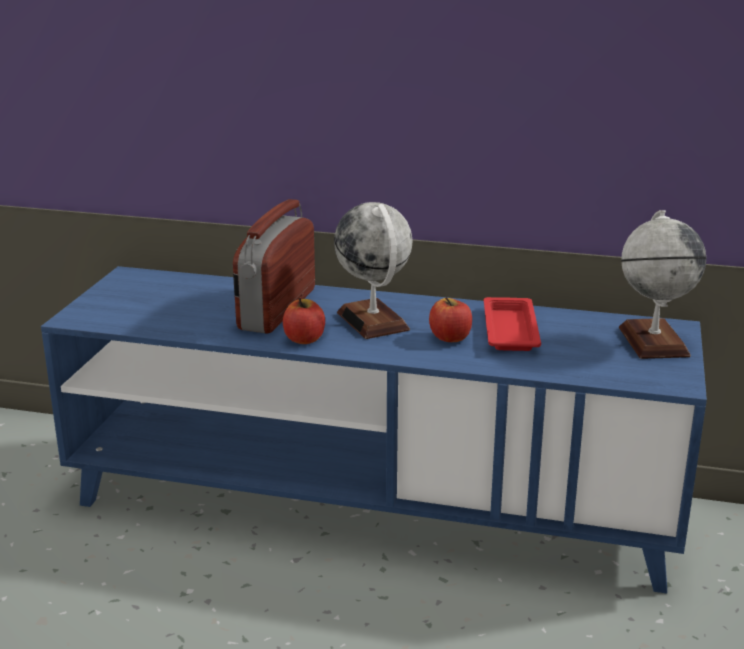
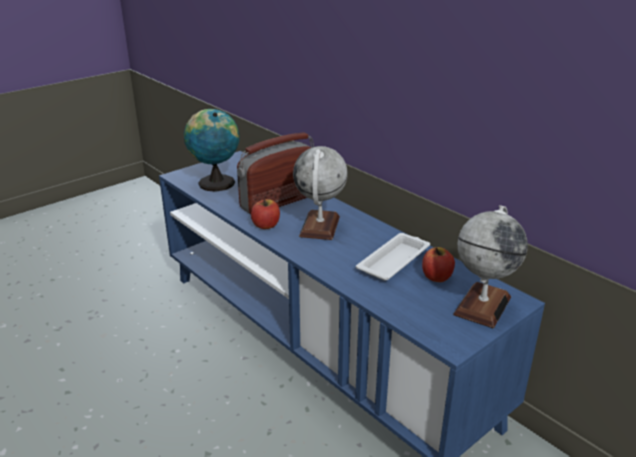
camera: 35 degrees right, 5 degrees up
(148, 312) = (215, 182): none -> globe
(450, 338) = (348, 253): apple -> apple (436, 277)
(510, 329) = (394, 261): red tray -> white tray

